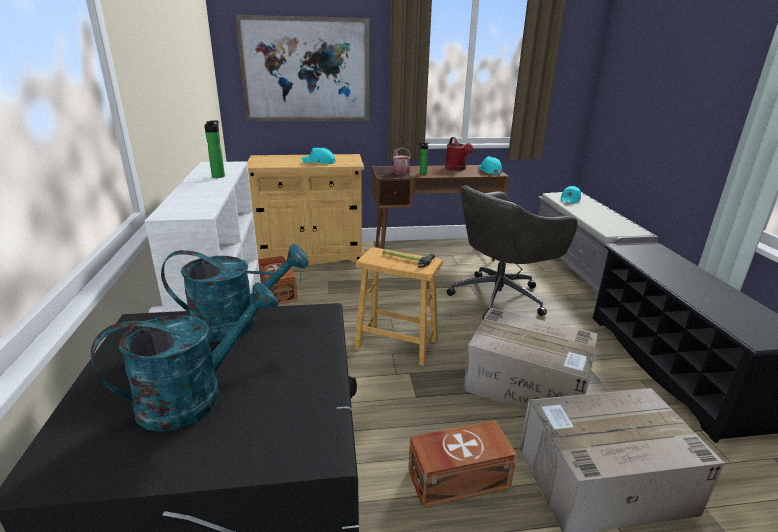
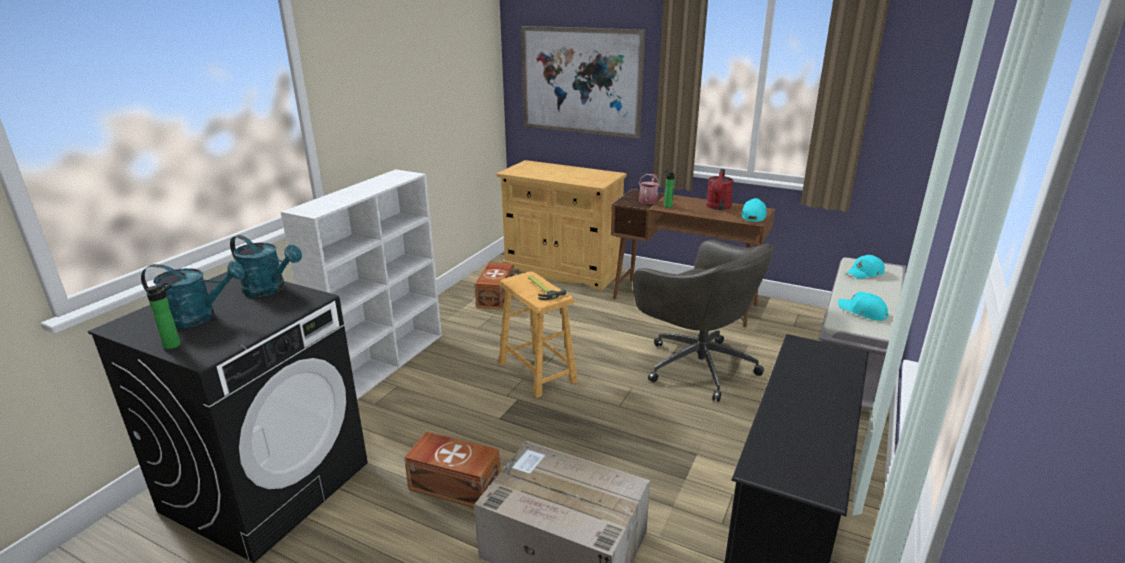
camera: 35 degrees right, 0 degrees up
(219, 176) = (381, 184): bottle -> bottle (174, 344)
(319, 162) = (569, 177): turquoise cap -> turquoise cap (862, 312)
(500, 297) = (696, 365): grey office chair -> grey office chair turned 135 degrees counterclockwise
(528, 384) = (608, 449): cardboard box -> none

